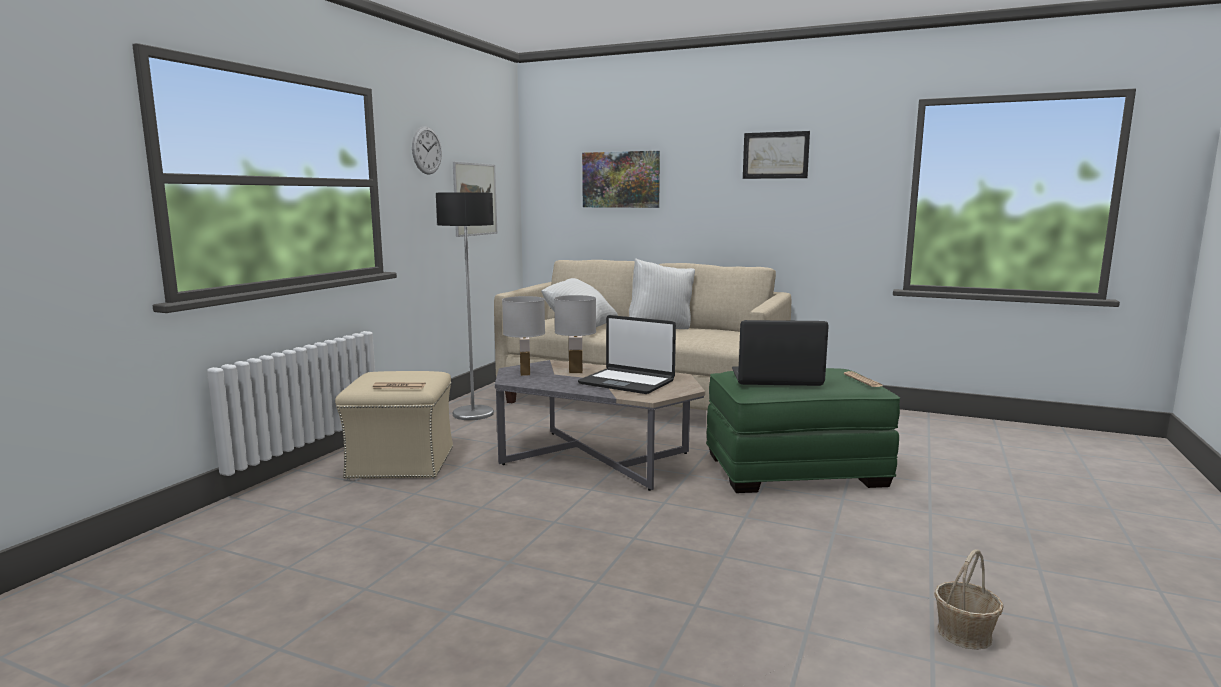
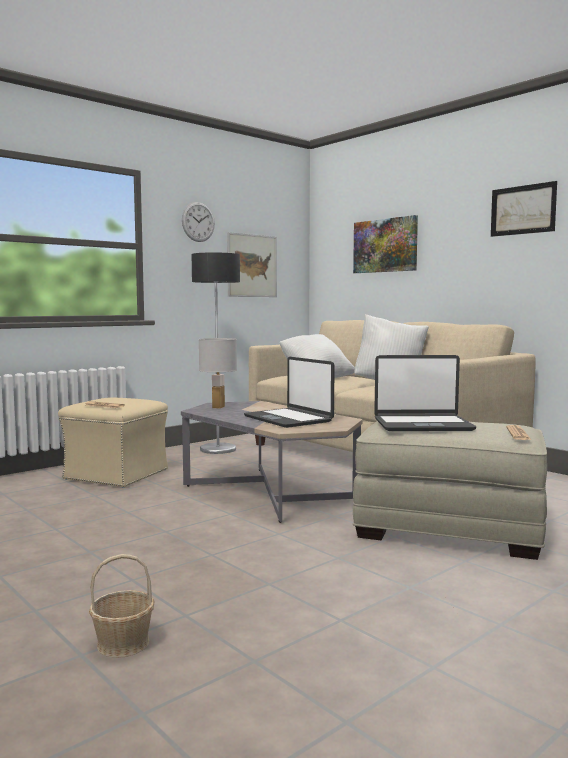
camera: 25 degrees right, 5 degrees down
(576, 371) = (262, 409): white table lamp -> none
(776, 379) = (422, 425): laptop -> laptop turned 150 degrees clockwise
(795, 469) = (450, 528): green ottoman -> beige ottoman
(964, 634) = (422, 709): basket -> basket (123, 643)

